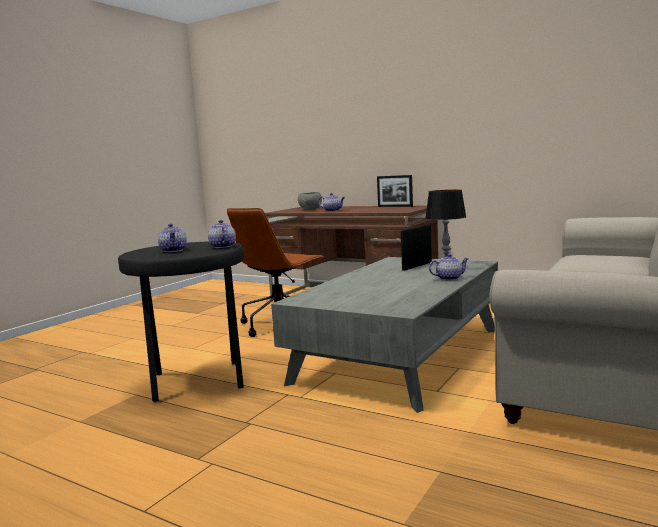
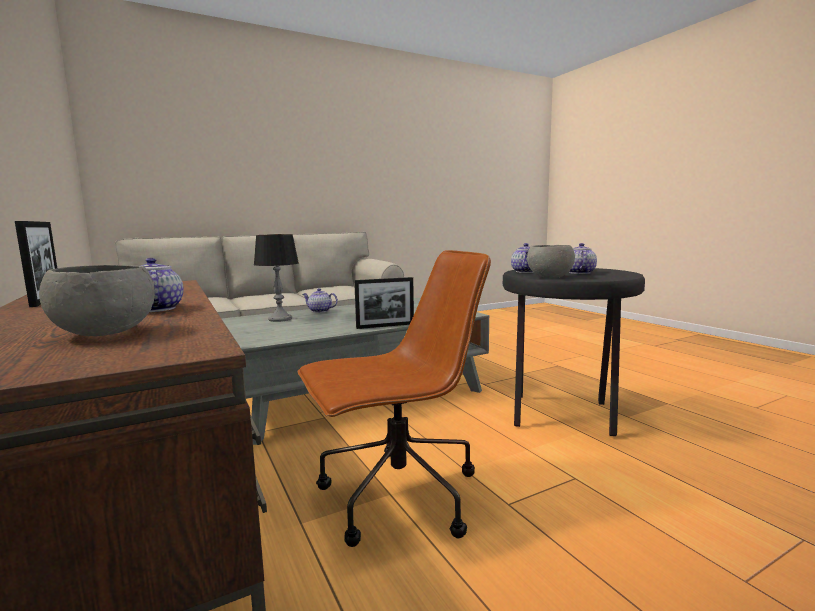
camera: 150 degrees left, 0 degrees up
(200, 243) = (549, 277): none -> grey bowl
(417, 266) = (283, 326): picture frame -> picture frame (385, 326)

